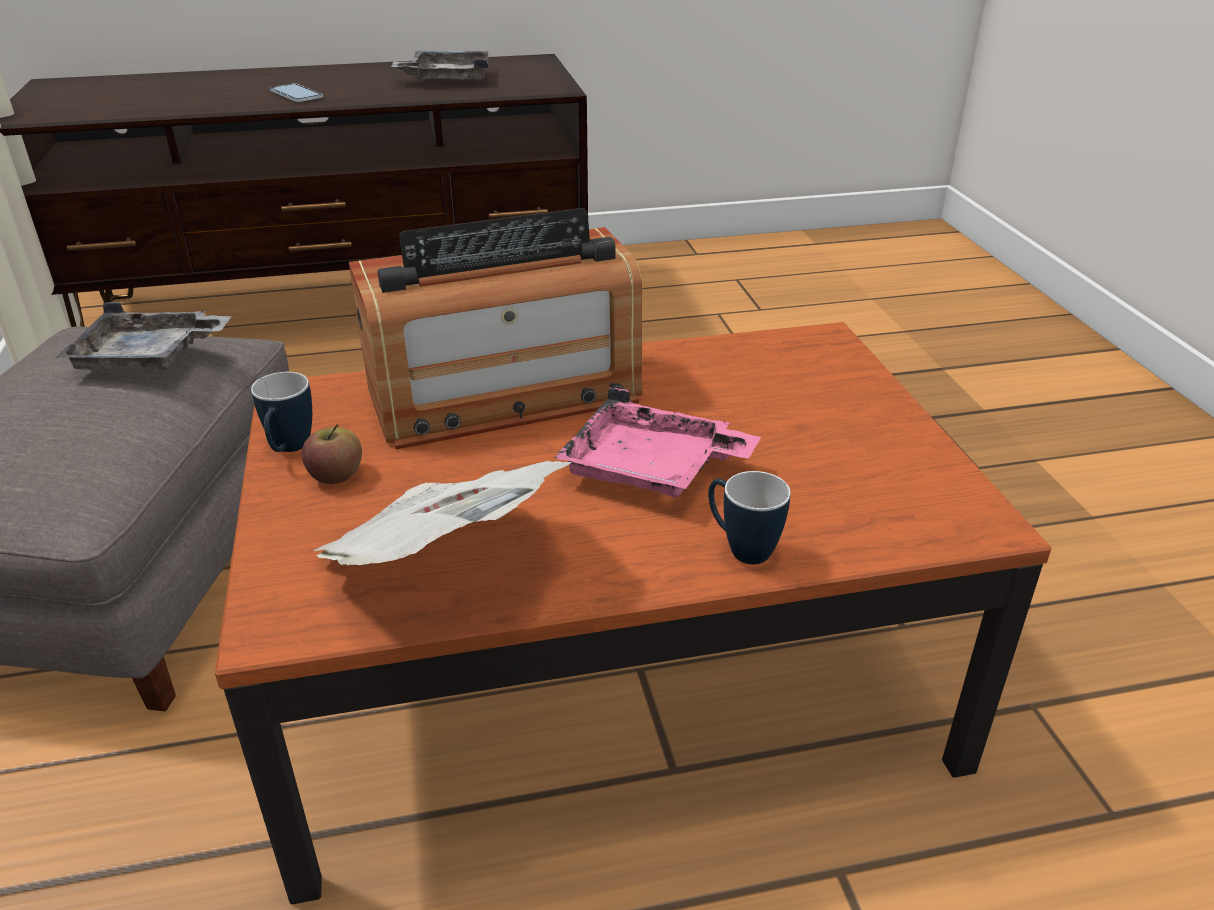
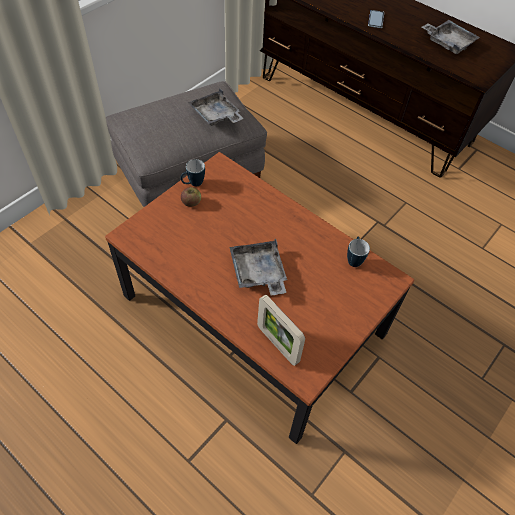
camera: 50 degrees right, 20 degrees up
(445, 562) = (175, 251): newspaper -> none
(504, 395) = (265, 212): radio -> none
(652, 469) = (258, 273): pink tray -> grey tray
(740, 548) = (237, 316): mug -> mug (354, 259)
(867, 524) = (277, 344): none -> picture frame

